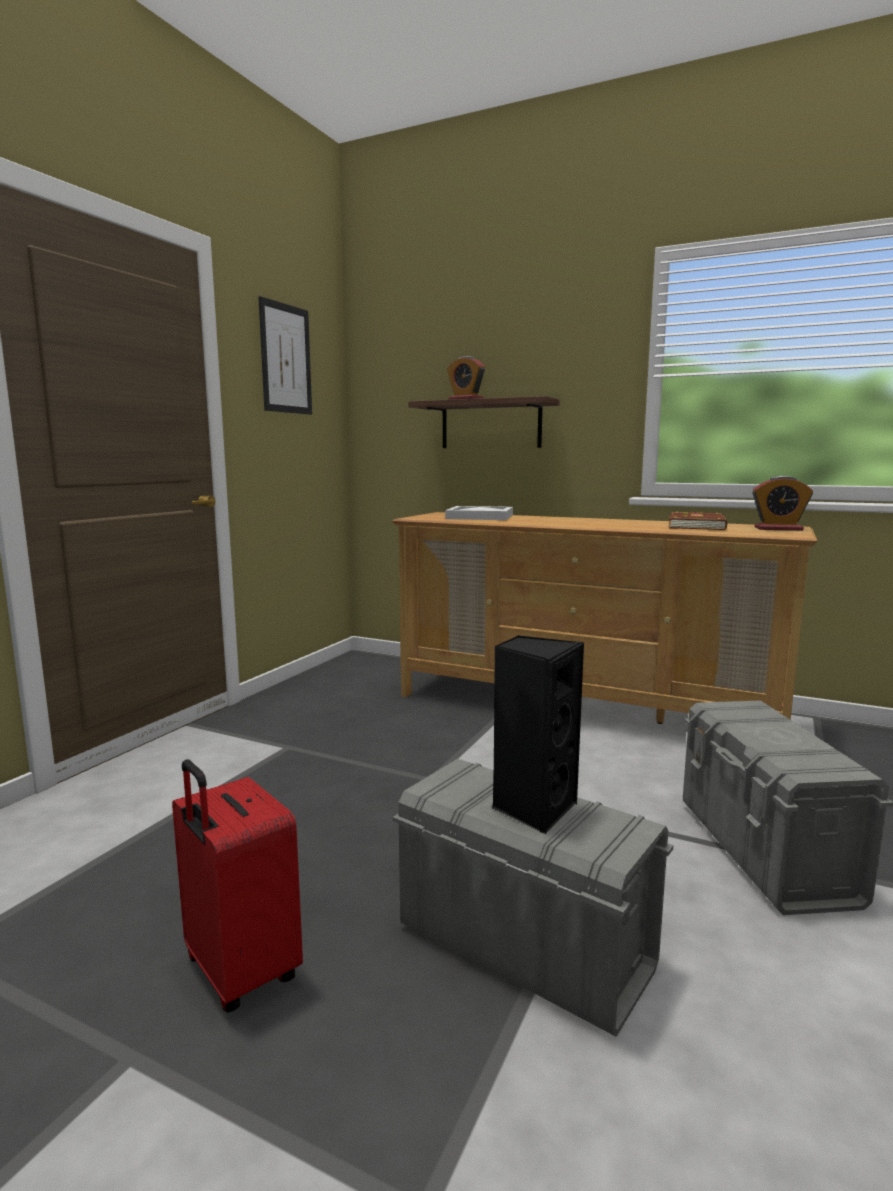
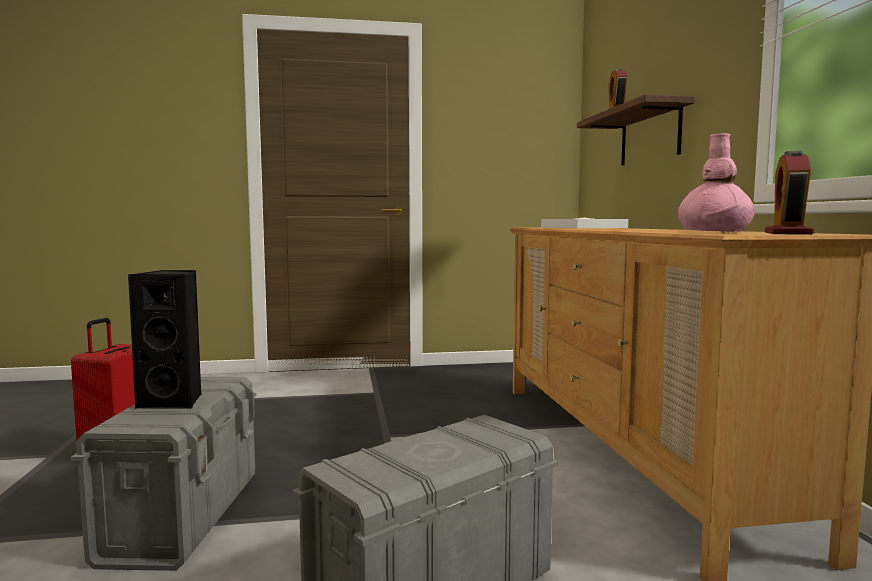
camera: 55 degrees right, 5 degrees down
(286, 359) = (497, 101): picture -> none
(698, 526) = (714, 231): brown book -> pink vase
(778, 529) = (787, 233): alarm clock -> alarm clock turned 45 degrees clockwise

